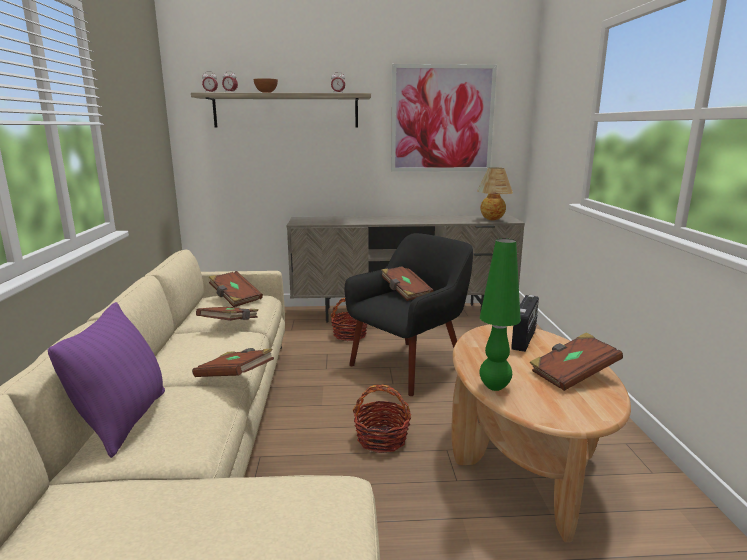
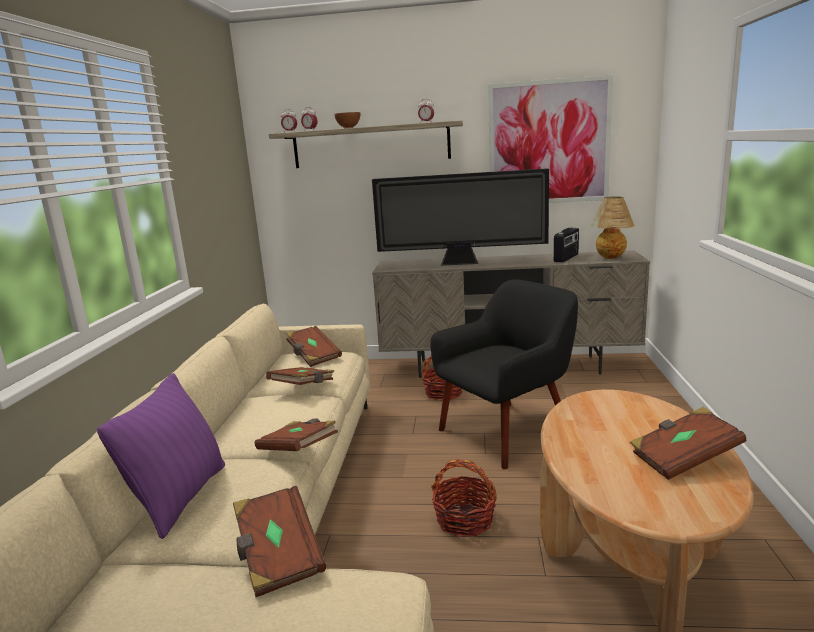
camera: 10 degrees right, 0 degrees up
(366, 220) = (462, 263): none -> television
(405, 292) = (500, 348): brown book -> brown book (278, 556)
(495, 387) = (583, 472): green table lamp -> none
(524, 339) = (631, 410): radio -> radio (566, 258)

